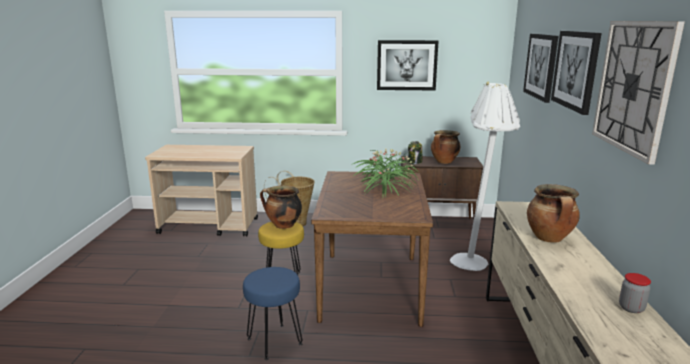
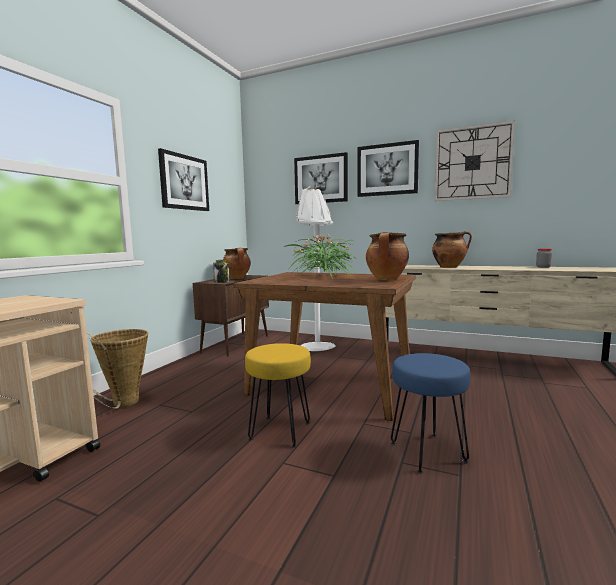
camera: 70 degrees left, 10 degrees down
(283, 225) = (274, 349): cooking pot -> cooking pot (387, 279)

